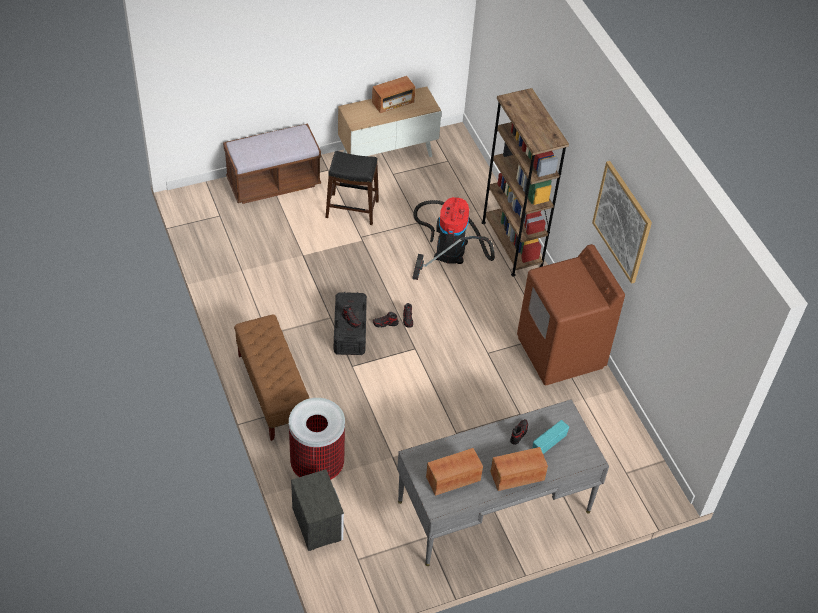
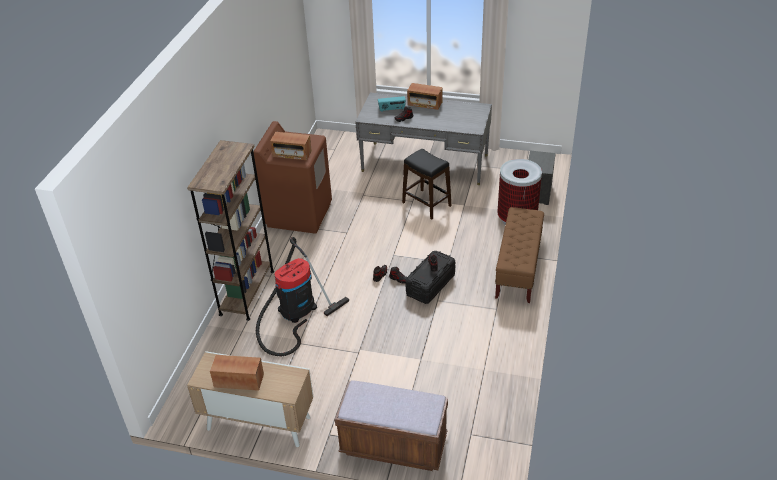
camera: 140 degrees left, 10 degrees down
(352, 209) = (343, 382): black stool -> black stool (426, 204)
(453, 479) = (462, 114): radio -> radio (292, 154)
(622, 222) = (251, 94): picture -> none

